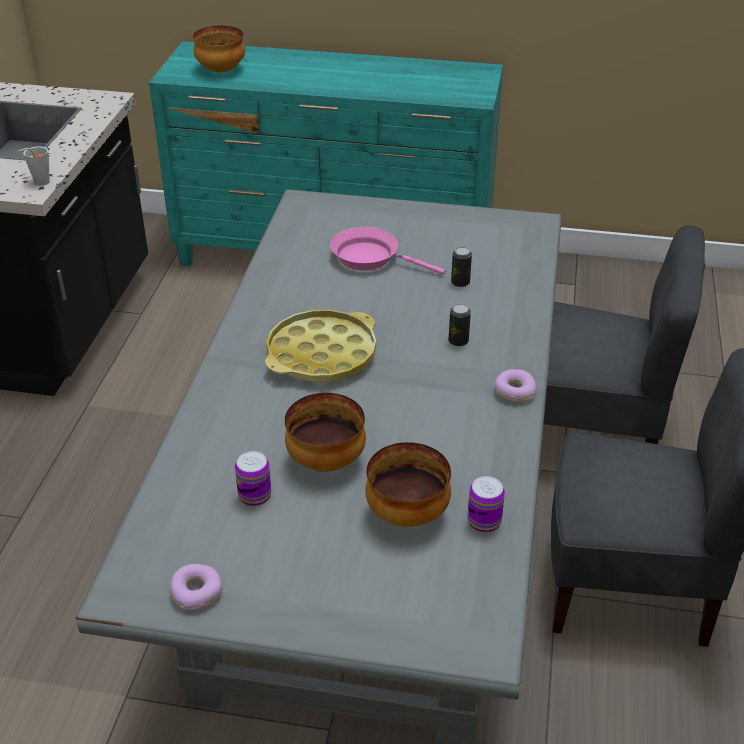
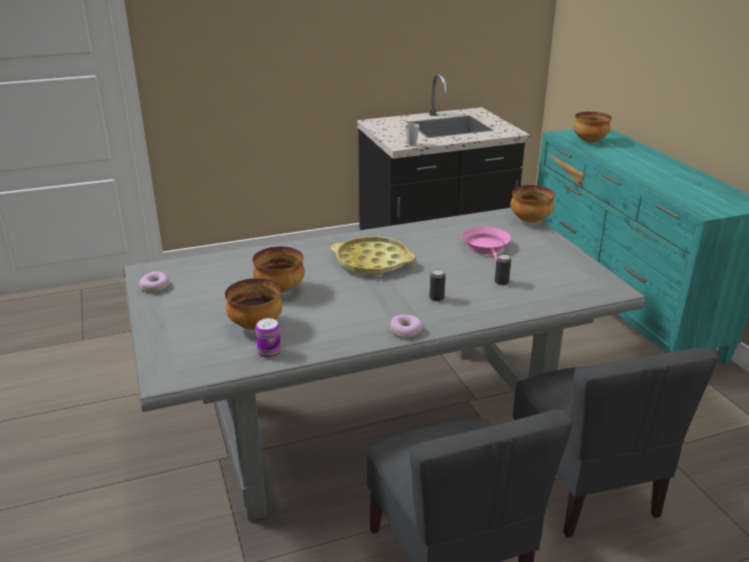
camera: 60 degrees right, 10 degrees down
(254, 495) = (235, 279): can -> none
(332, 201) = (529, 220): none -> bowl

